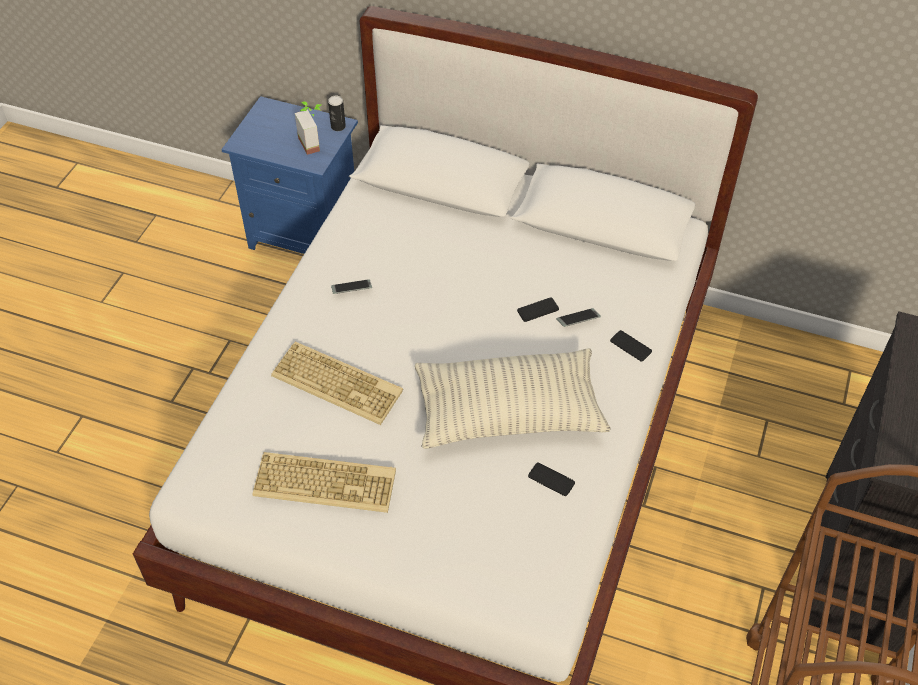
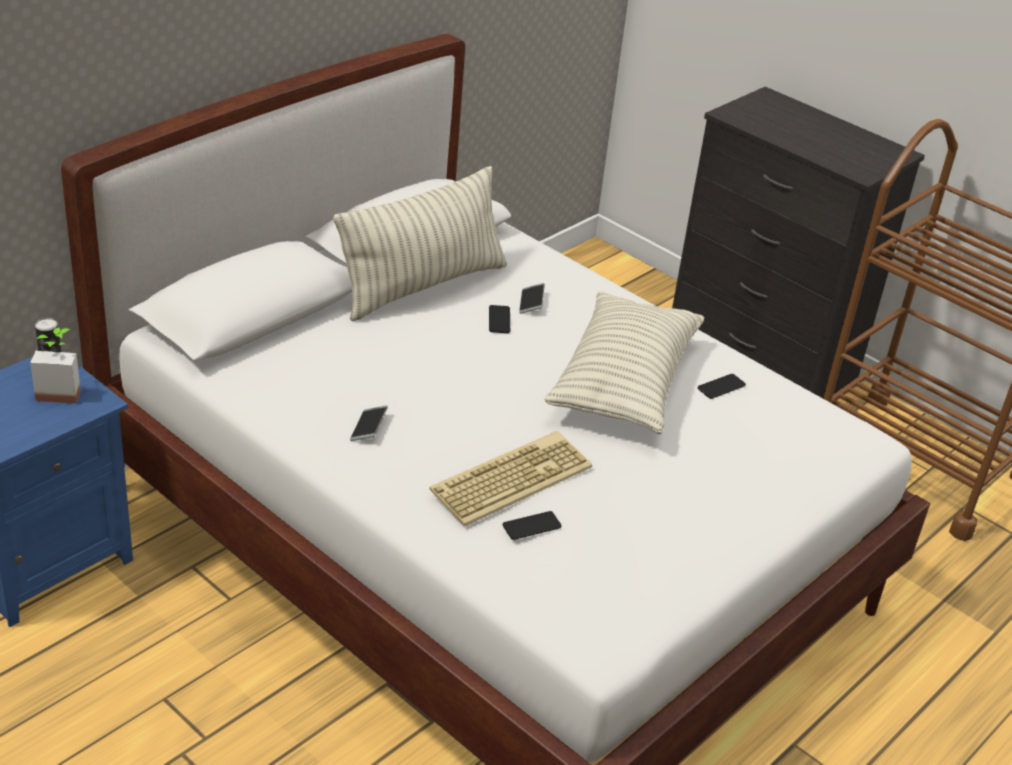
camera: 70 degrees left, 15 degrees down
(326, 481) = (649, 529): keyboard -> none
(547, 251) = (422, 286): none -> pillow
(630, 346) = (586, 287): phone -> phone (531, 526)

